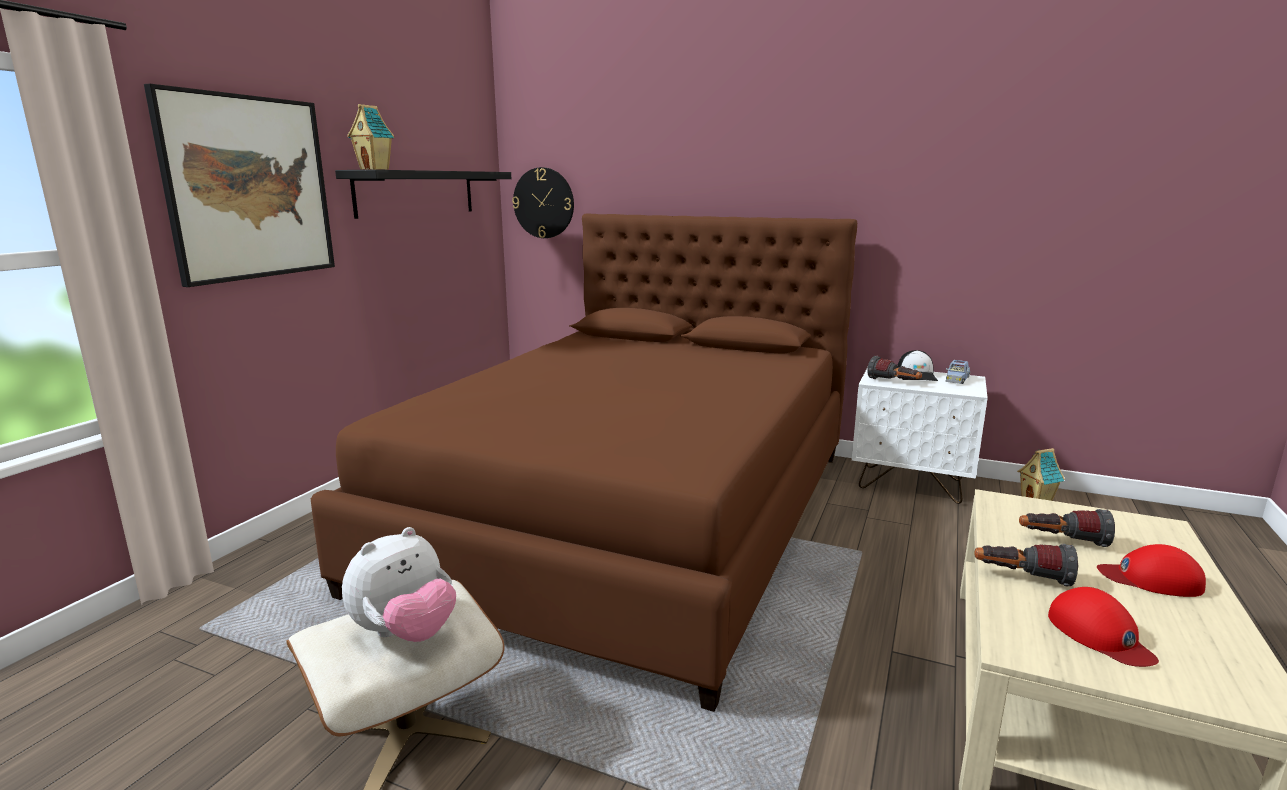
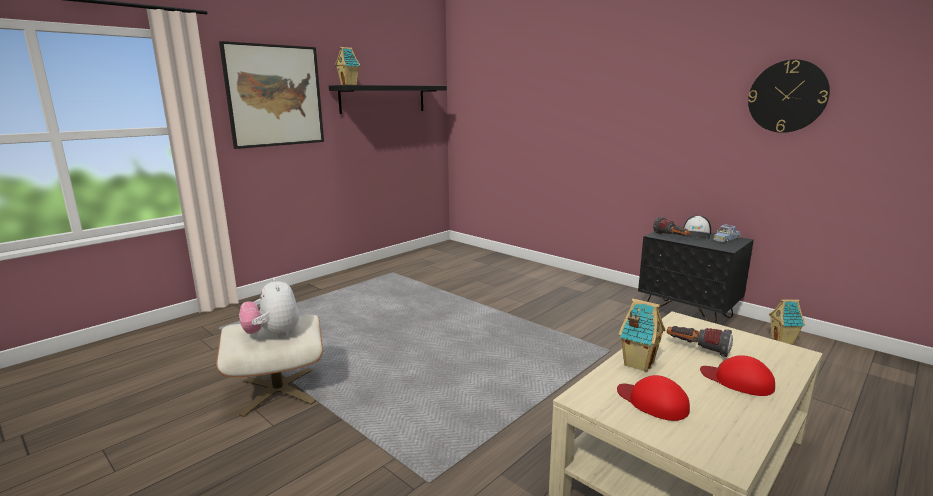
camera: 20 degrees right, 0 degrees up
(405, 633) = (273, 334): plush toy -> plush toy turned 90 degrees clockwise
(543, 203) = (470, 105): wall clock -> wall clock (787, 96)
(633, 515) = (476, 307): brown bed -> none
(911, 484) = (688, 315): white nightstand -> black nightstand
(1021, 578) = (637, 364): flashlight -> toy house
(1099, 635) = (652, 402): red cap -> red cap turned 135 degrees clockwise

